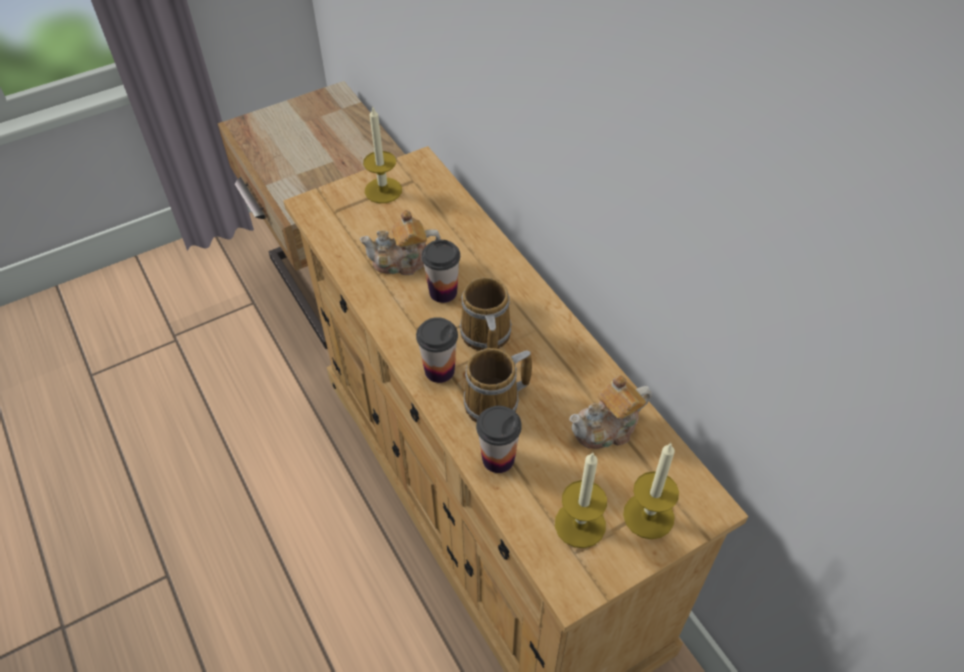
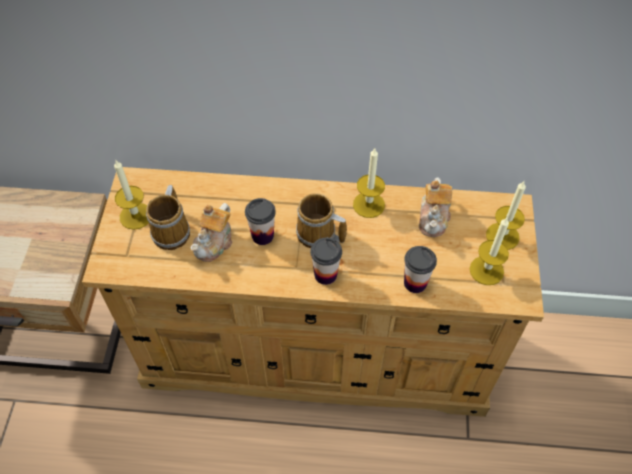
camera: 55 degrees left, 5 degrees up
(496, 403) = (374, 260): mug -> mug (173, 231)
(567, 357) = (368, 204): none -> candle

